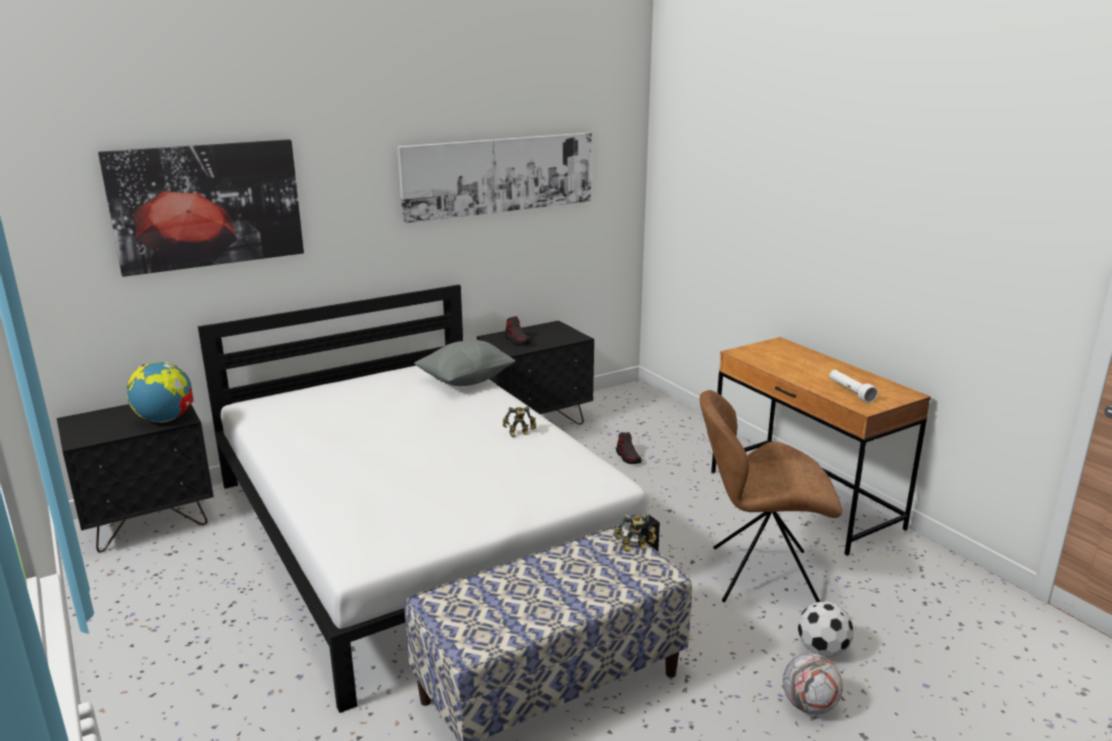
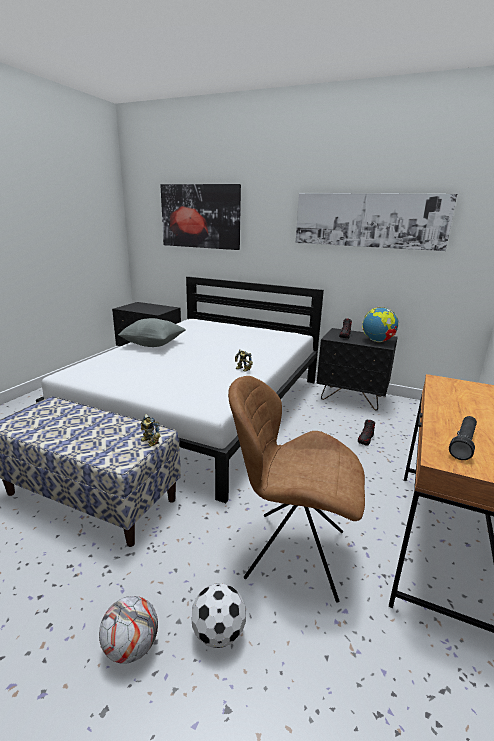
camera: 55 degrees right, 0 degrees up
(165, 419) = (153, 311): globe -> globe (378, 341)
(466, 381) = (285, 343): grey pillow -> grey pillow (153, 344)
(759, 576) = (292, 552): brown chair -> brown chair turned 45 degrees counterclockwise
(850, 392) = (463, 443): white flashlight -> black flashlight

